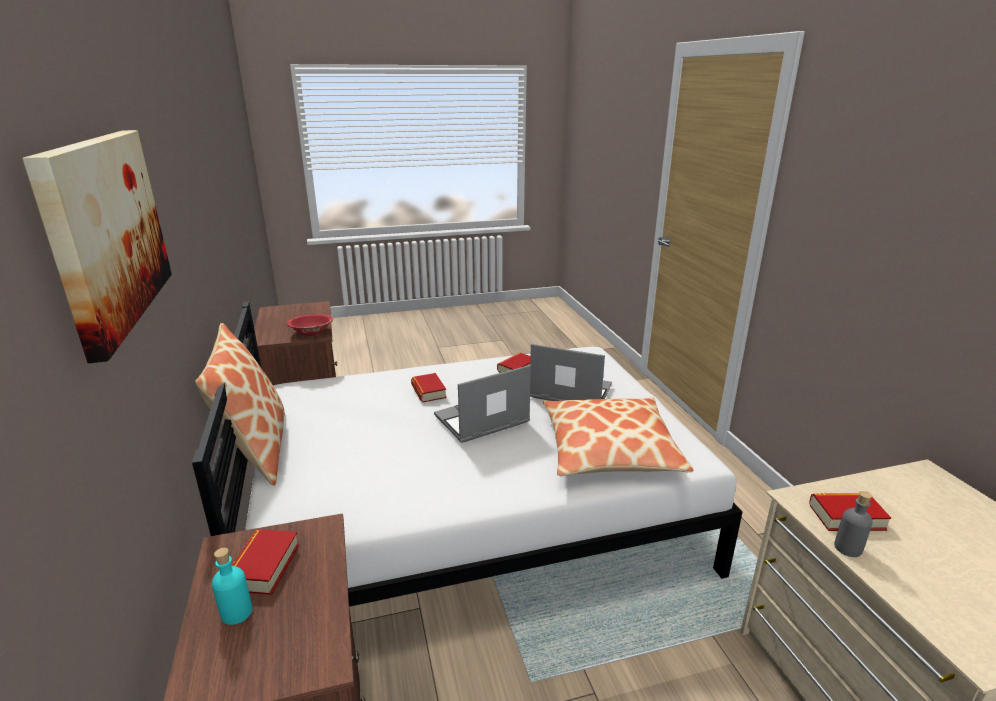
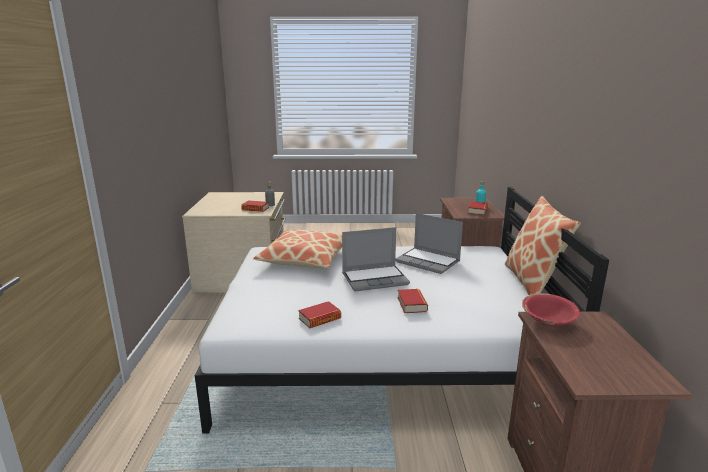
camera: 165 degrees left, 5 degrees down
(106, 231) = (530, 90): picture -> none
(569, 392) = (293, 292): laptop -> laptop (429, 262)

